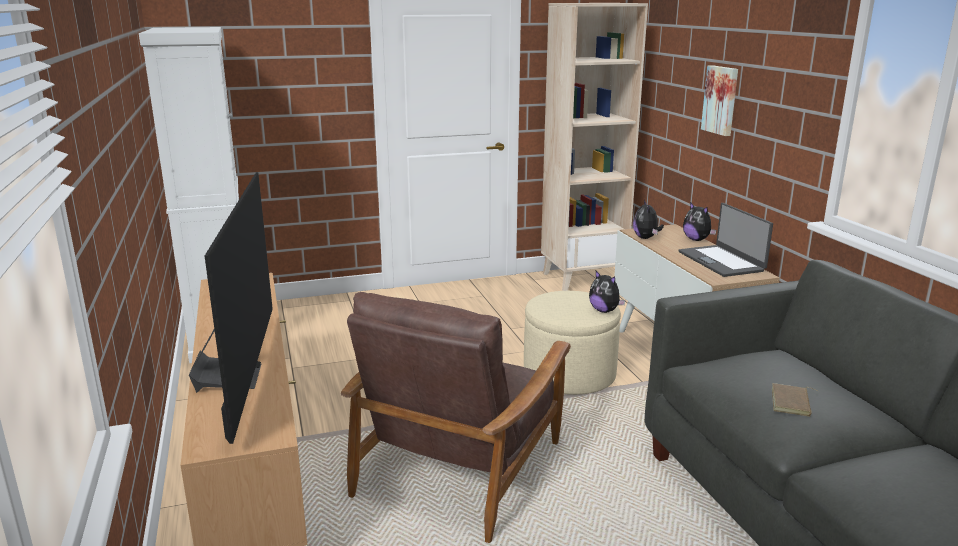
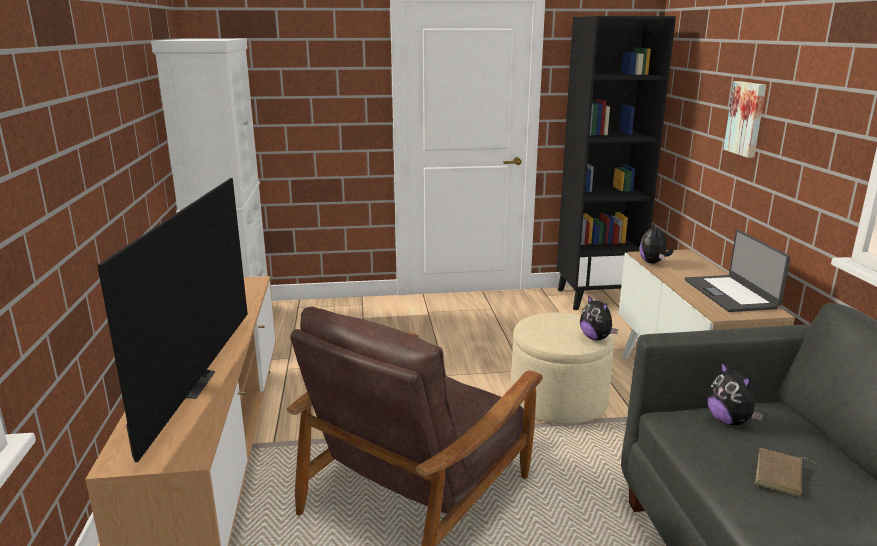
camera: 10 degrees right, 0 degrees up
(583, 278) = (597, 297): beige bookcase -> black bookcase
(697, 240) = (709, 268): plush toy -> plush toy (729, 421)

